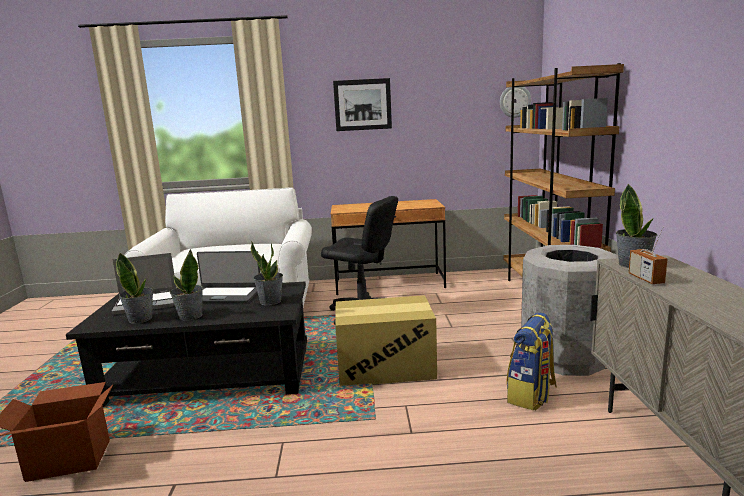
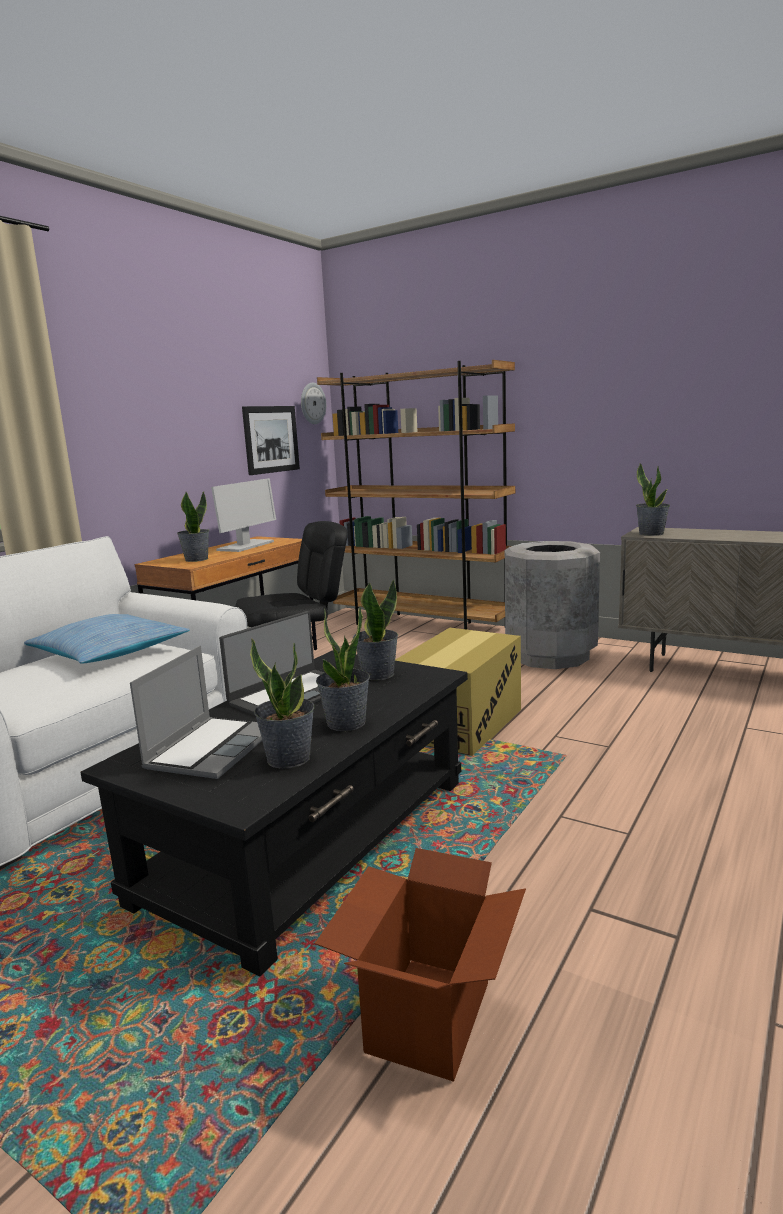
camera: 55 degrees left, 0 degrees up
(245, 249) = (109, 653): none -> pillow
(354, 208) = (196, 559): none -> potted plant
(362, 105) = (158, 398): picture -> picture (271, 439)
(402, 205) = (245, 546): none -> monitor
(531, 395) = (597, 685): backpack -> none
(645, 279) = (689, 537): radio -> none

